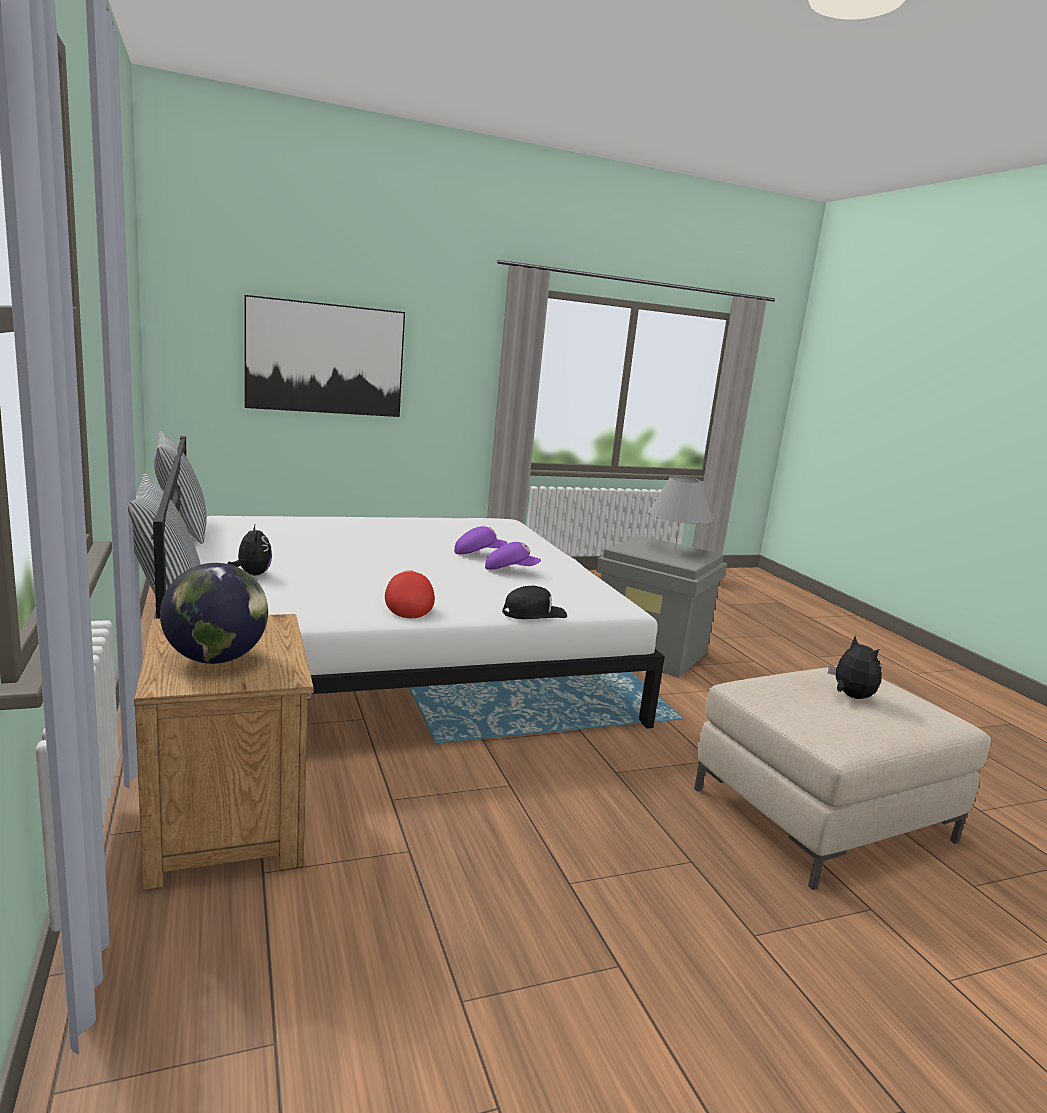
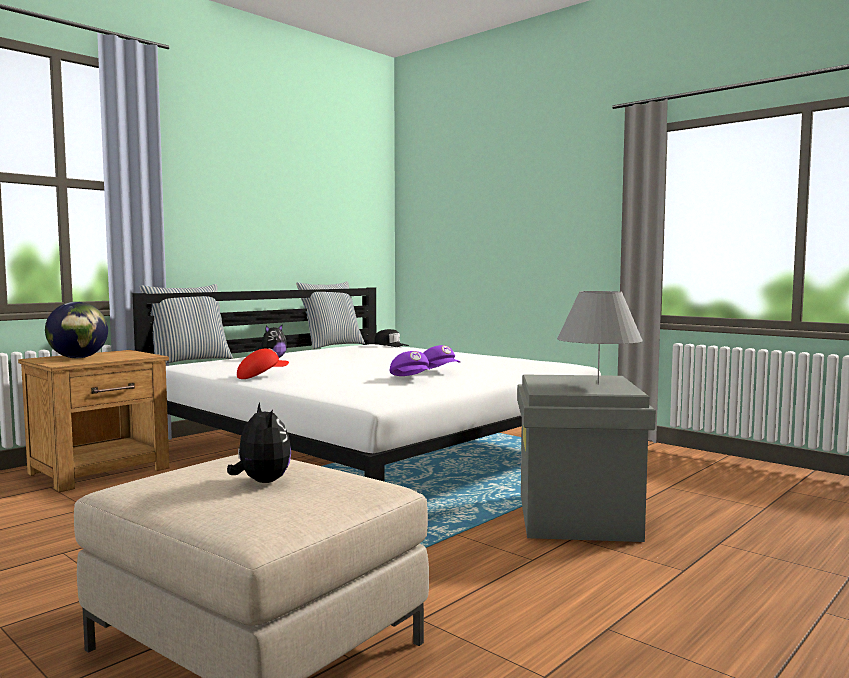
camera: 65 degrees right, 10 degrees down
(325, 359) = (491, 227): picture -> none
(534, 613) = (303, 391): black cap -> black cap (390, 345)
(850, 696) = (261, 482): plush toy -> plush toy turned 75 degrees counterclockwise

